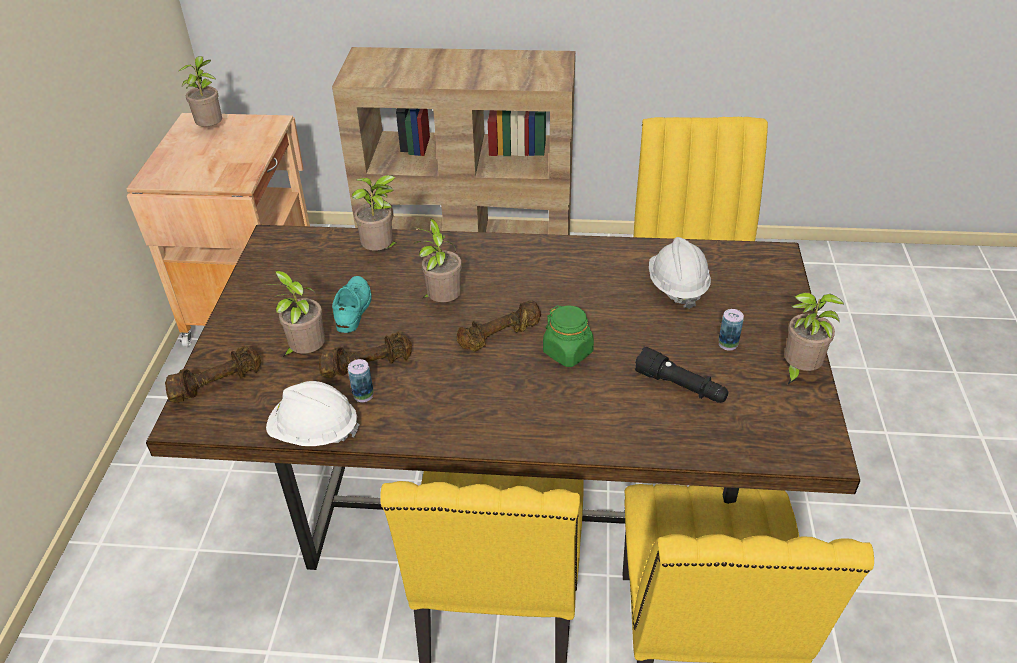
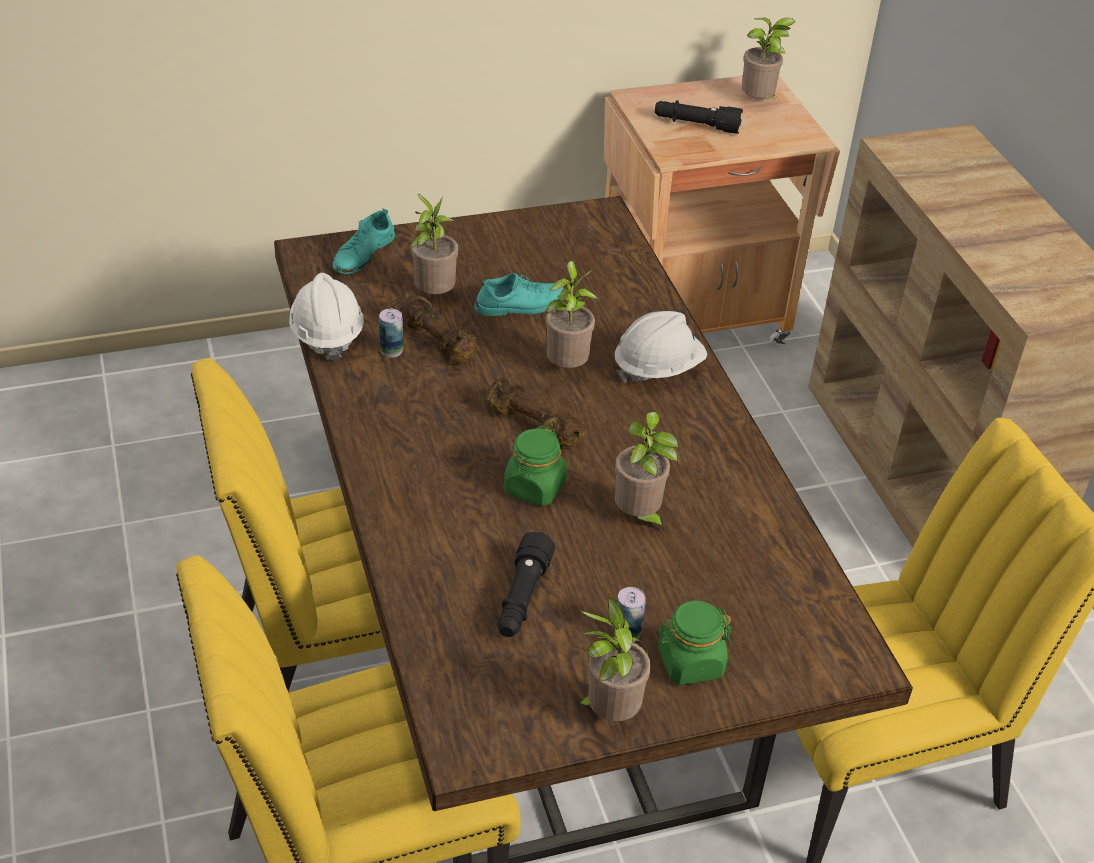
camera: 65 degrees right, 0 degrees up
(213, 162) = (696, 125): none -> black flashlight
(216, 384) = (363, 253): brown dumbbell -> turquoise shoe
(381, 252) = (628, 296): potted plant -> potted plant (639, 517)
(677, 287) = (718, 565): white hard hat -> white hard hat (658, 368)
(761, 323) = (690, 663): none -> green jar

